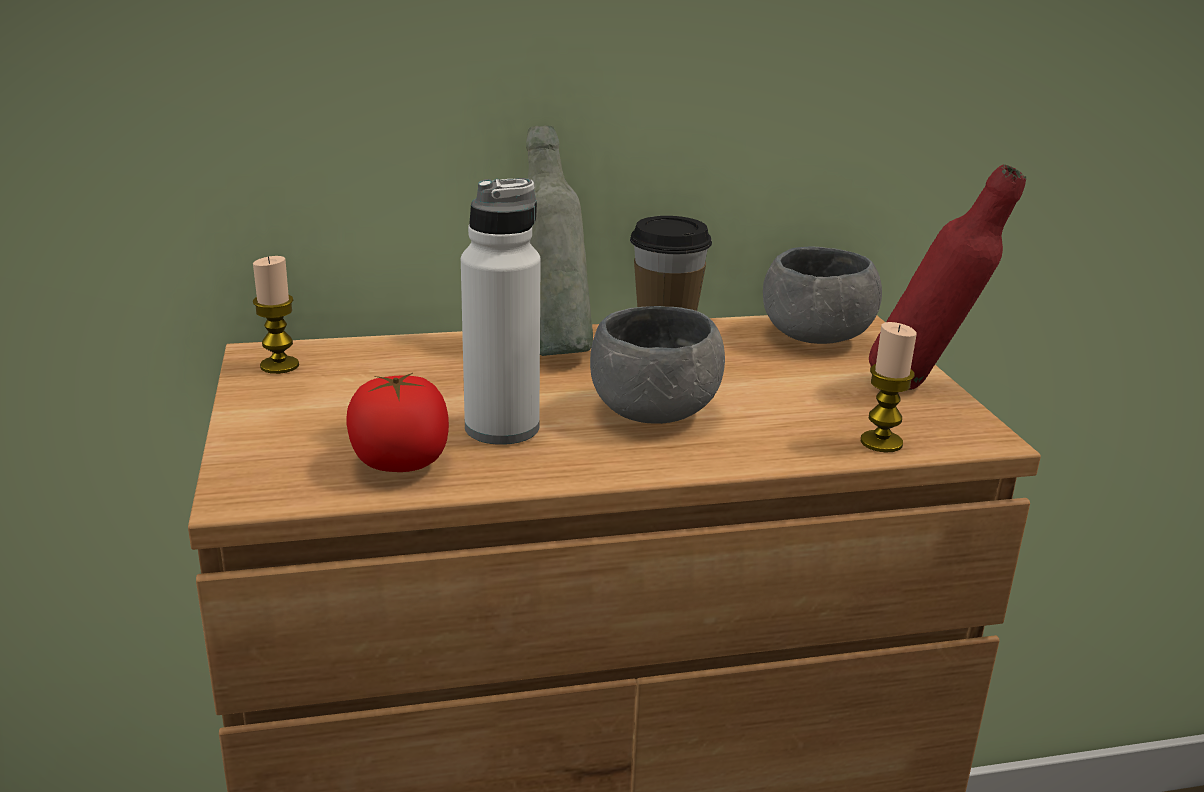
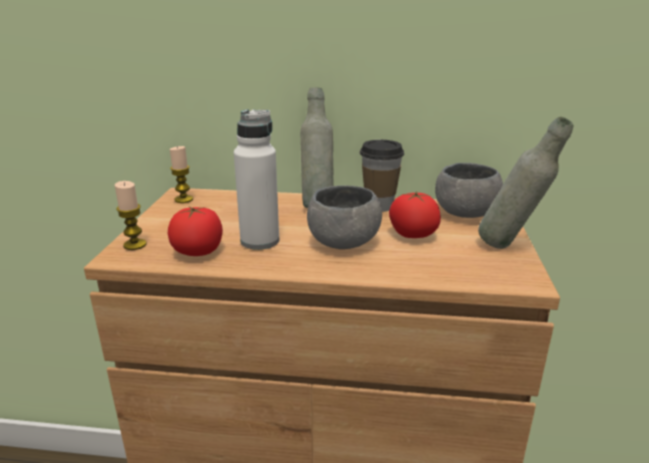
camera: 20 degrees right, 0 degrees up
(759, 383) = (413, 234): none -> tomato
(881, 442) = (460, 276): candle -> candle (135, 245)
(924, 387) = (510, 248): red bottle -> grey bottle

